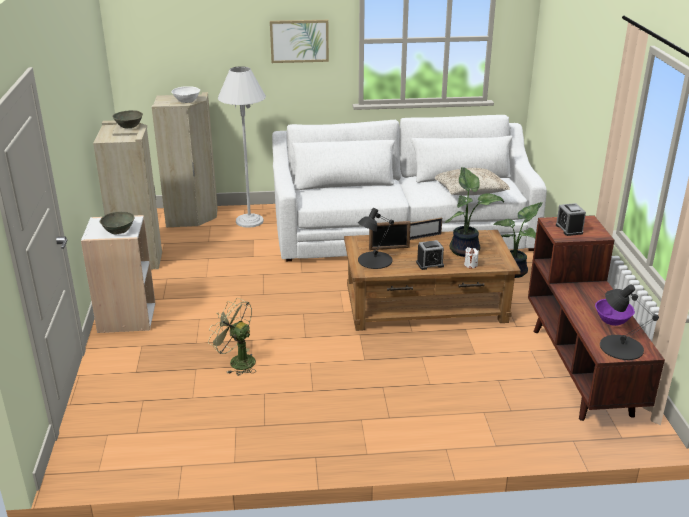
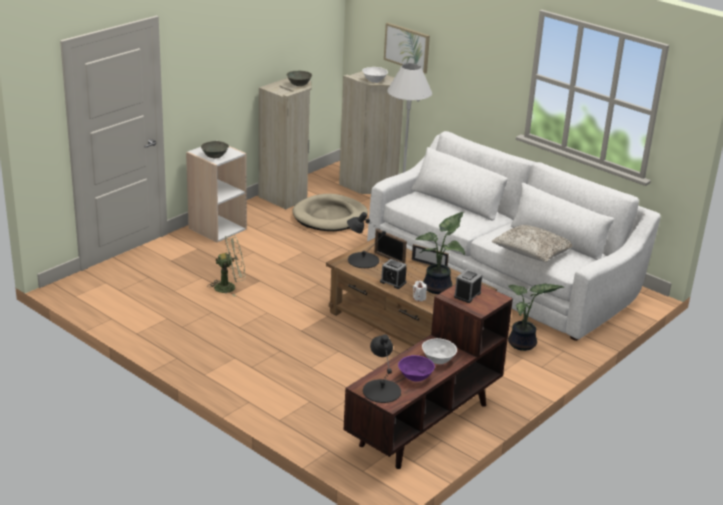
camera: 45 degrees right, 0 degrees up
(208, 255) = (330, 217): none -> beige dog bed
(237, 361) = (229, 287): green fan -> green fan turned 90 degrees clockwise
(299, 41) = (483, 57): picture -> picture (407, 47)
(594, 298) = (437, 359): none -> white bowl

